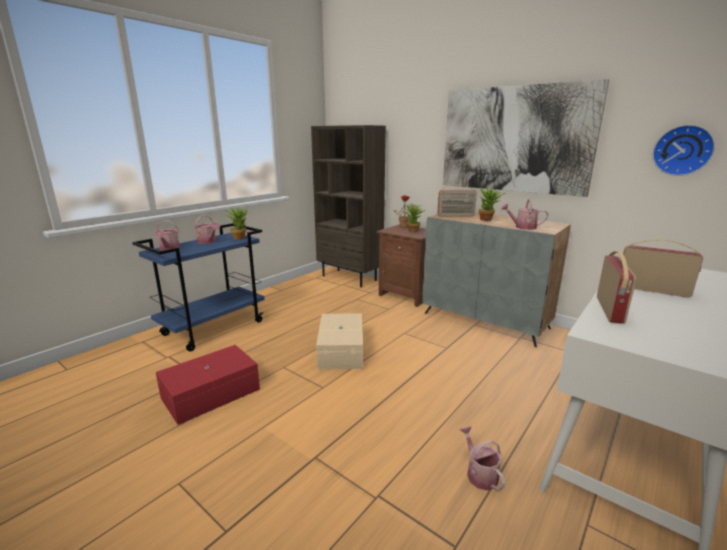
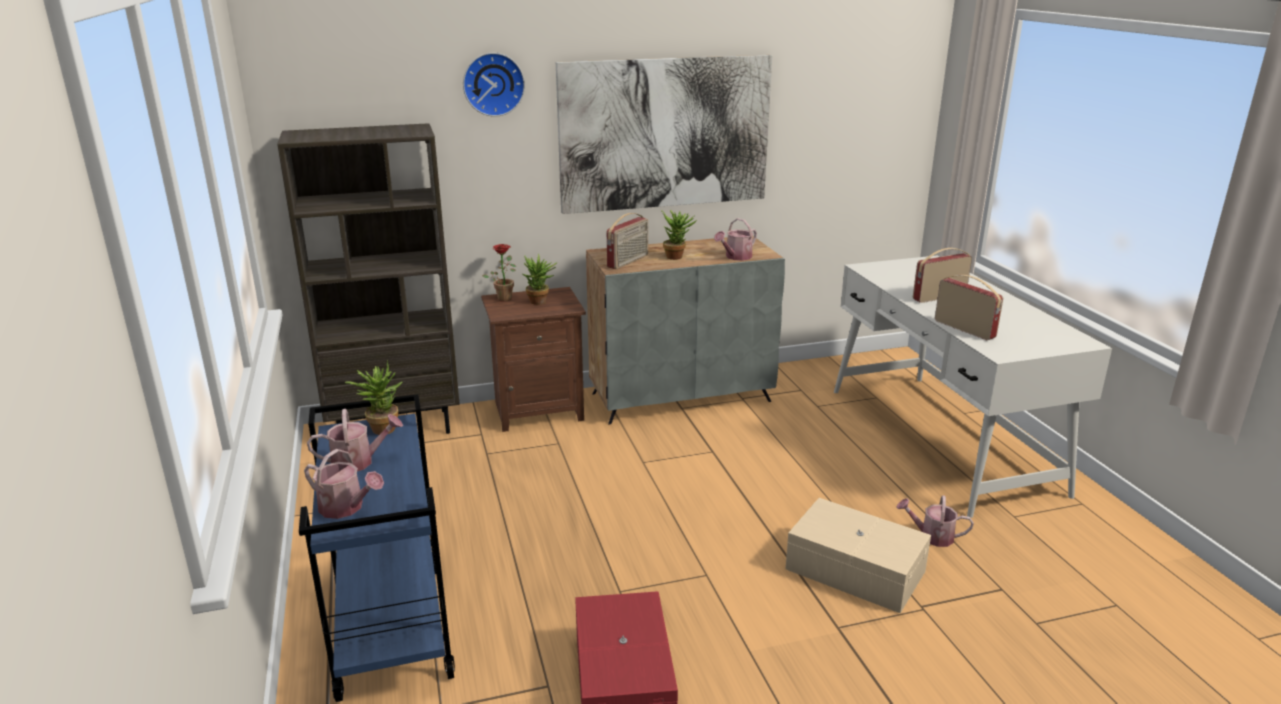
camera: 55 degrees left, 5 degrees up
(342, 350) = (630, 526): beige storage box -> beige storage box (854, 569)
(682, 150) = (843, 133): wall clock -> wall clock (493, 84)

